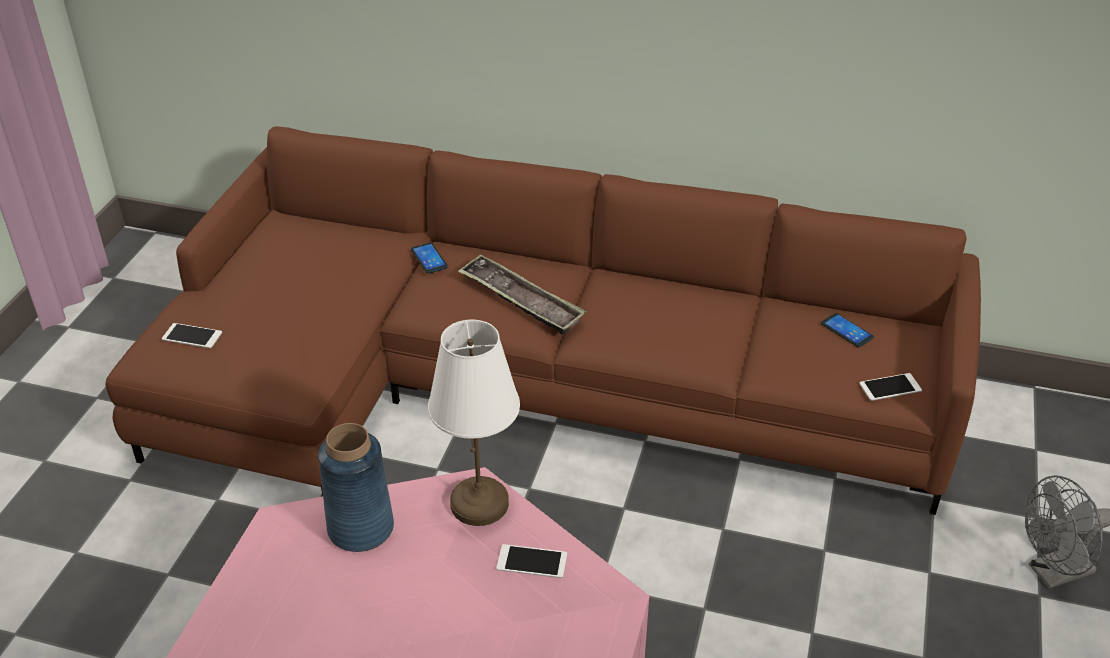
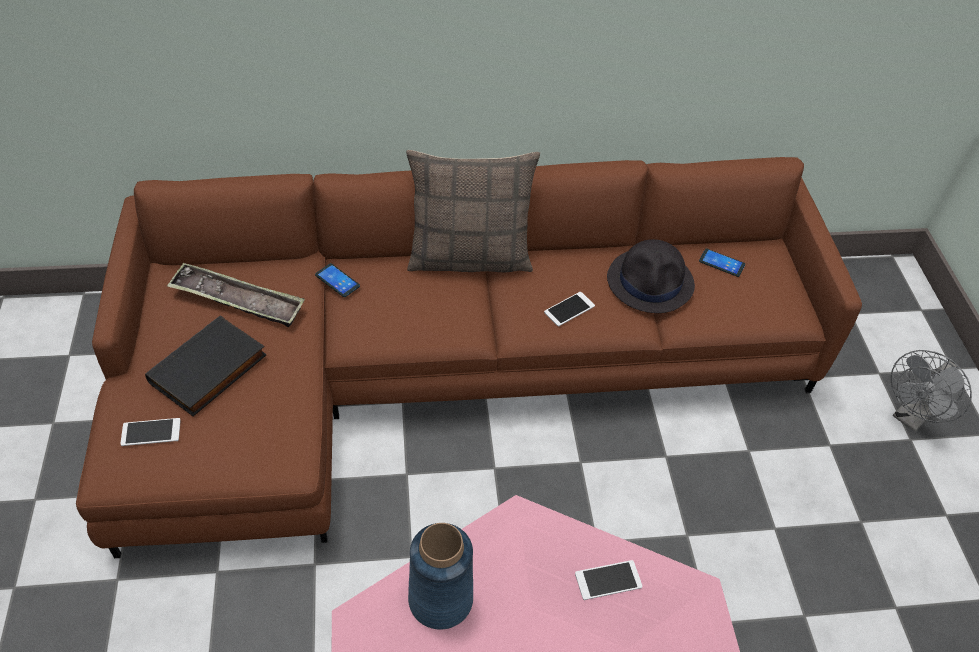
camera: 25 degrees left, 10 degrees up
(268, 301) = (209, 371): none -> black book
(479, 502) = (531, 534): white table lamp -> none
(521, 300) = (444, 304): tray -> tray (237, 300)
(572, 267) = (470, 257): none -> pillow
(753, 330) = (651, 282): none -> black hat
(890, 387) = (780, 308): phone -> phone (569, 309)

